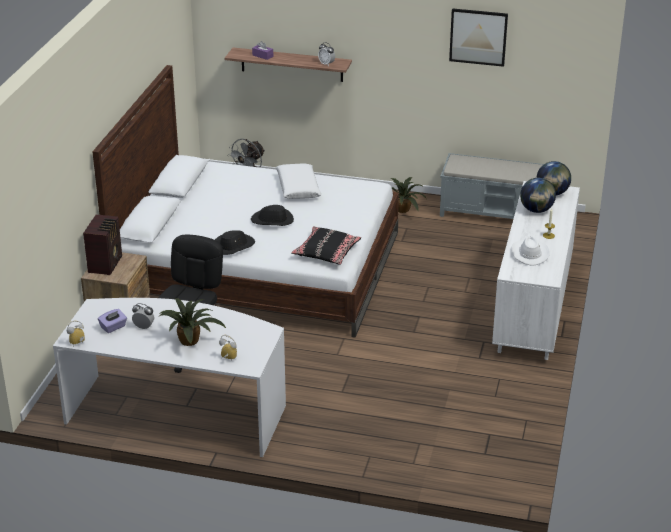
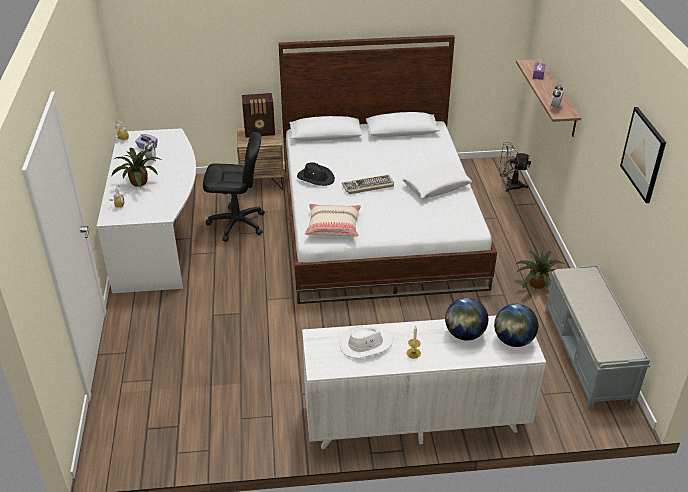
camera: 70 degrees right, 5 degrees up
(272, 220) = (368, 186): black hat -> keyboard
(326, 252) = (333, 226): black pillow -> beige pillow

